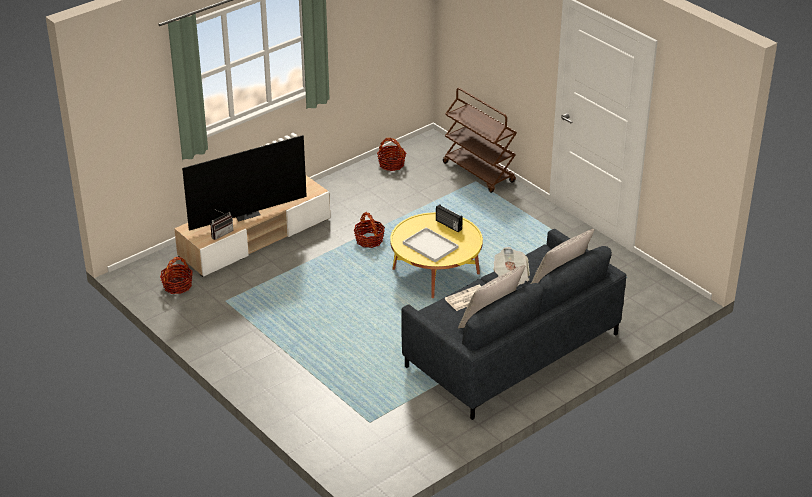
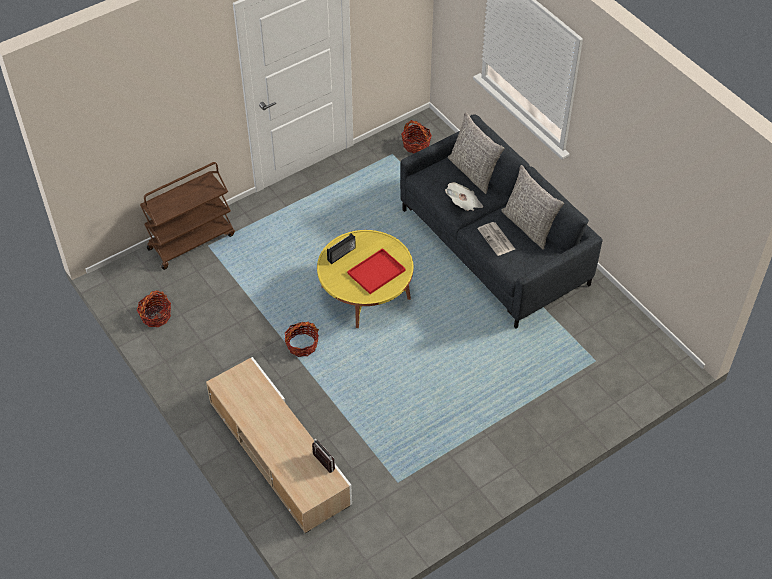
camera: 85 degrees left, 15 degrees up
(177, 286) = (363, 532): basket -> basket (416, 145)
(246, 214) = (284, 438): television -> none
(429, 245) = (376, 273): white tray -> red tray

